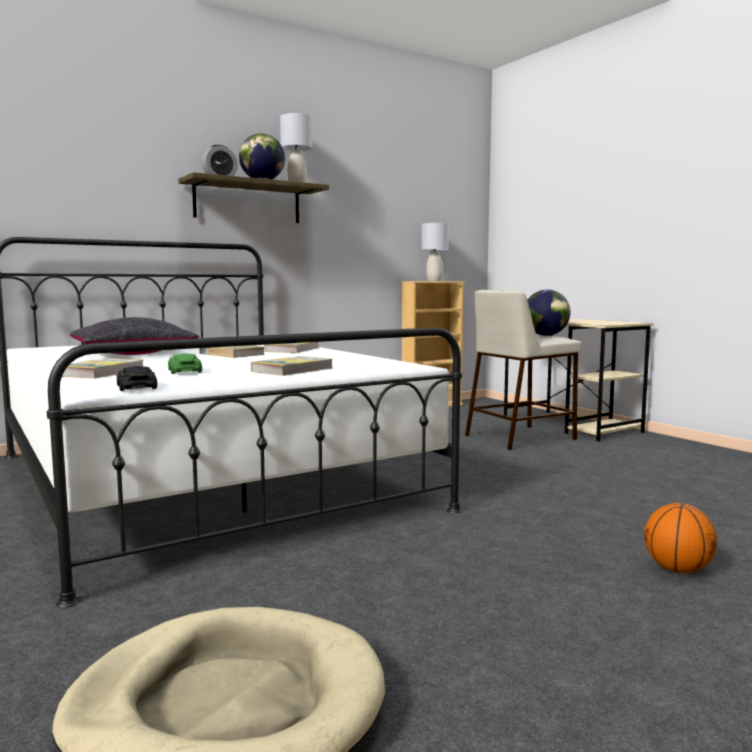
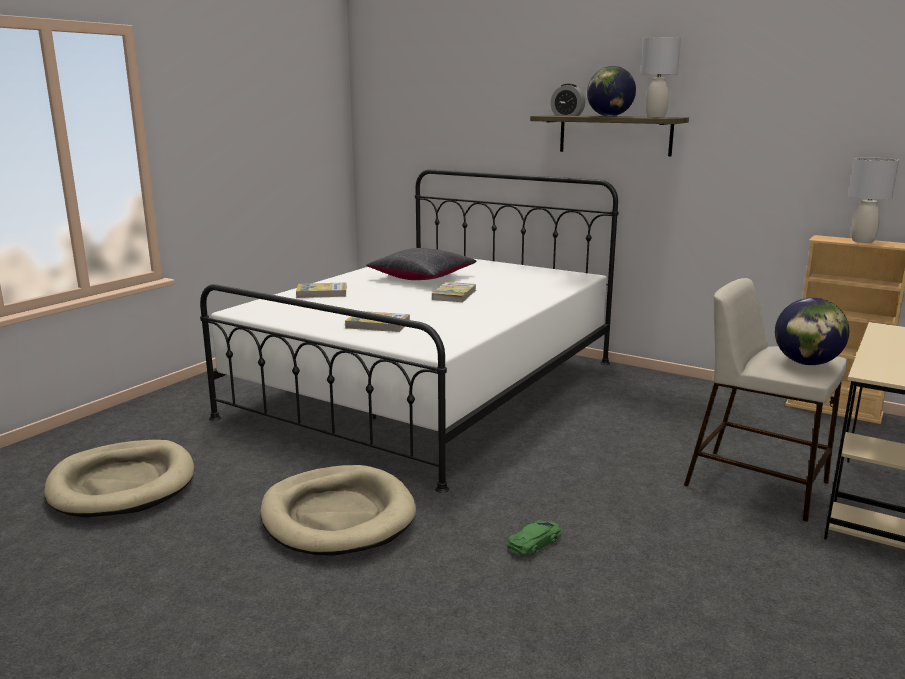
camera: 65 degrees right, 10 degrees up
(137, 387) = (270, 312): black toy car -> none
(185, 371) = (345, 305): green toy car -> green toy car (535, 542)
(292, 349) = (510, 302): book -> none
(477, 559) = (338, 516): none -> beige dog bed
(678, 569) = (369, 612): basketball -> none

